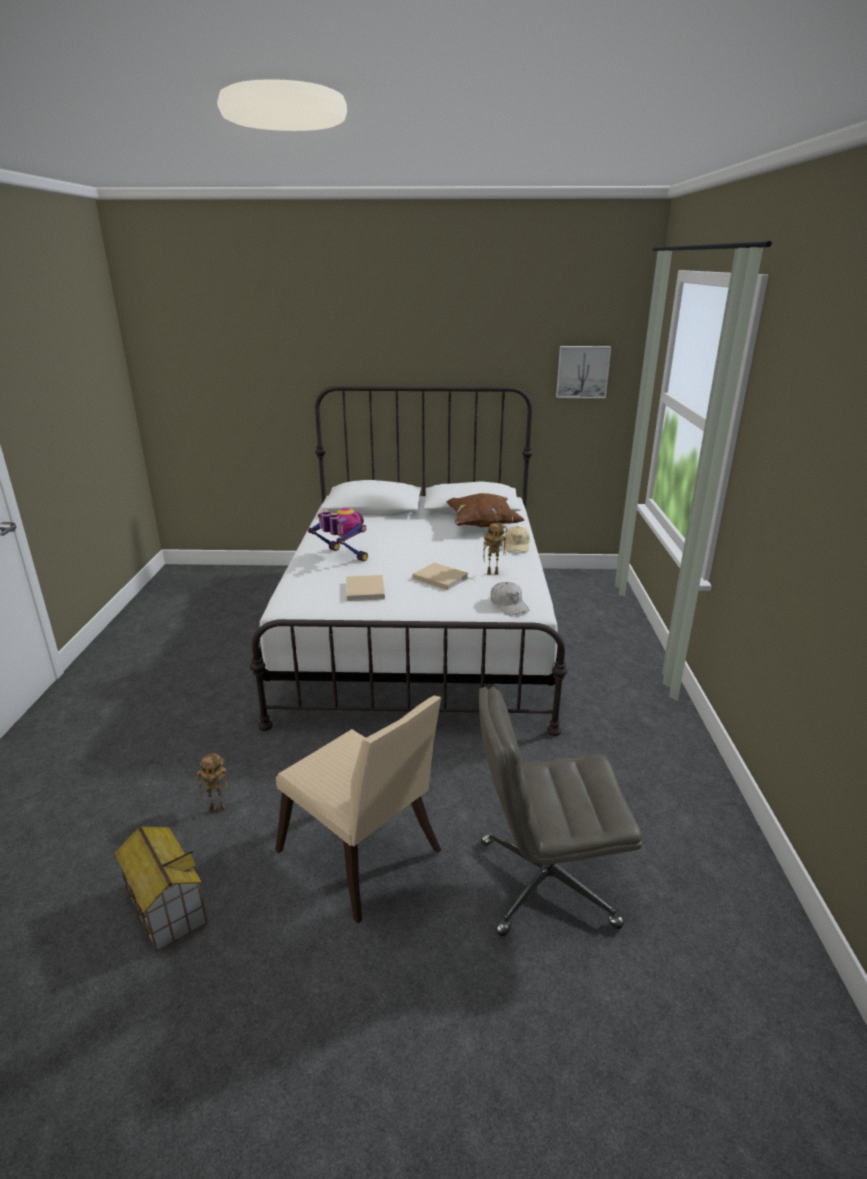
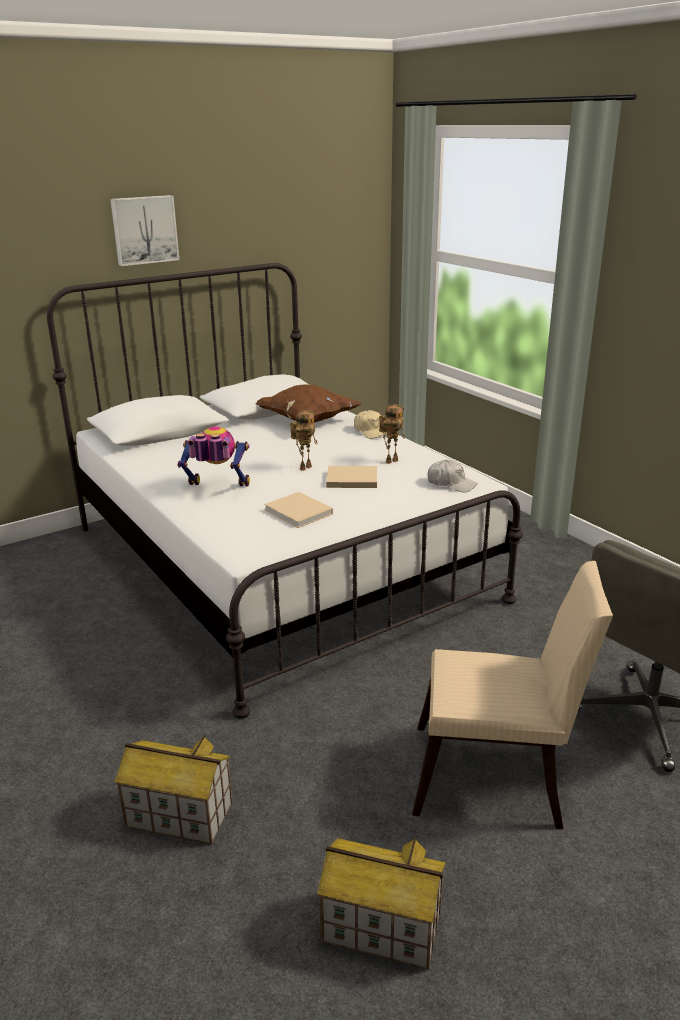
camera: 35 degrees left, 0 degrees up
(158, 771) = (178, 815): none -> toy house
(218, 808) = (301, 812): toy robot -> toy robot (305, 467)
(582, 371) = (334, 239): picture -> picture (144, 230)

